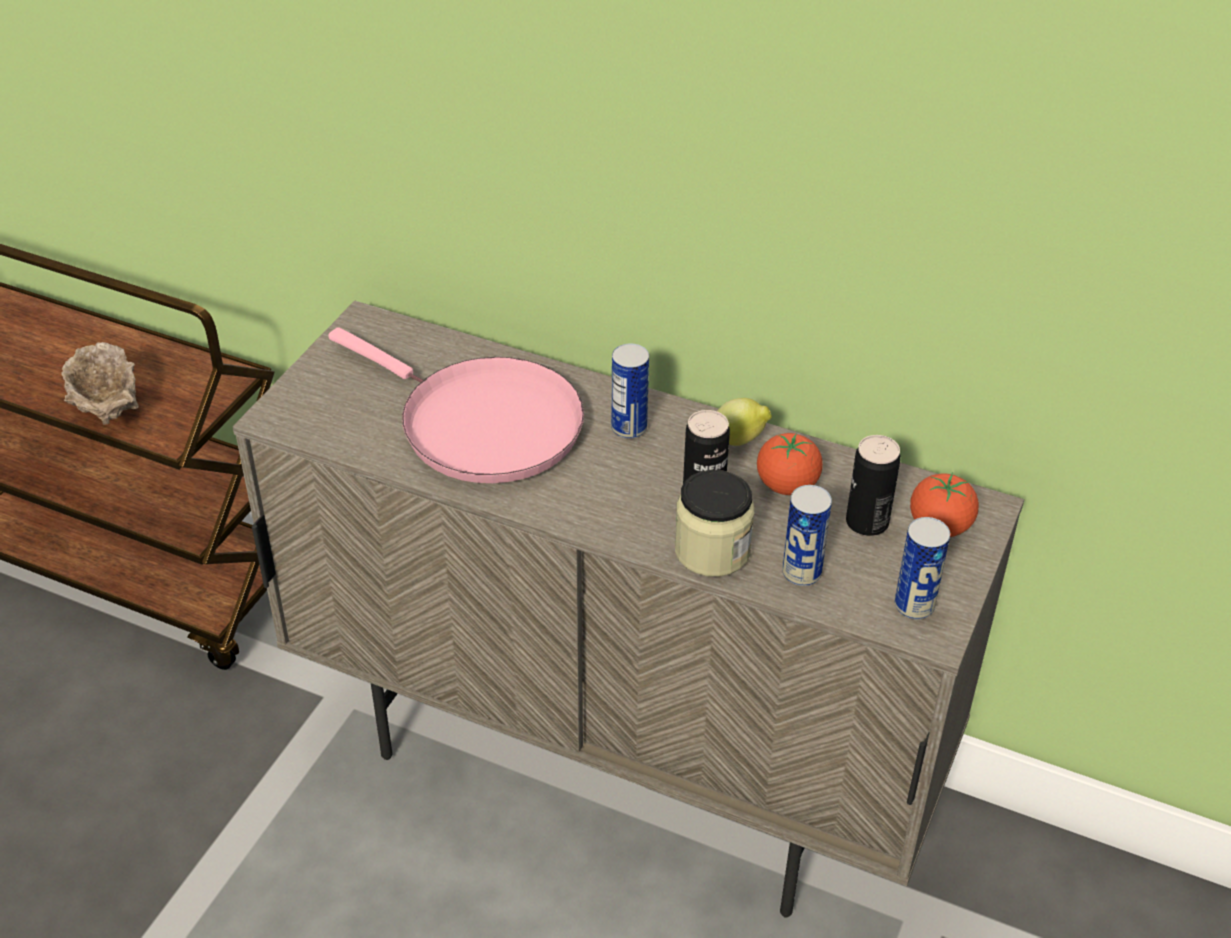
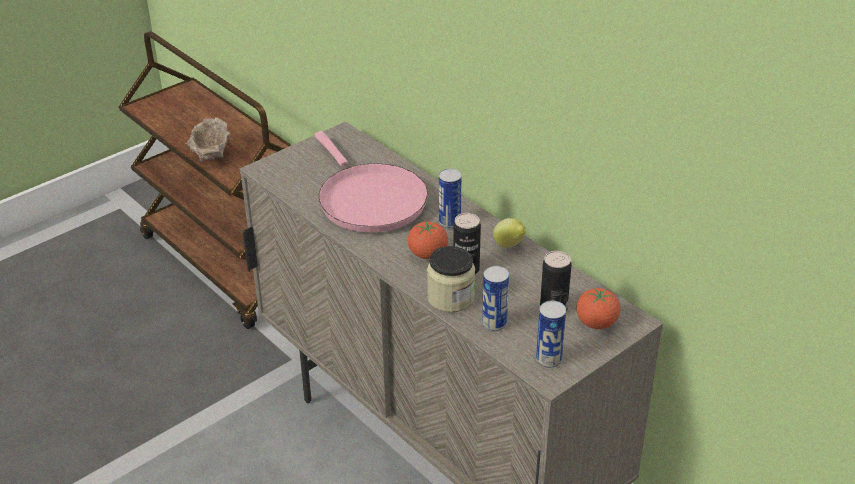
camera: 25 degrees right, 5 degrees down
(787, 486) = (519, 276): tomato -> tomato (427, 254)

